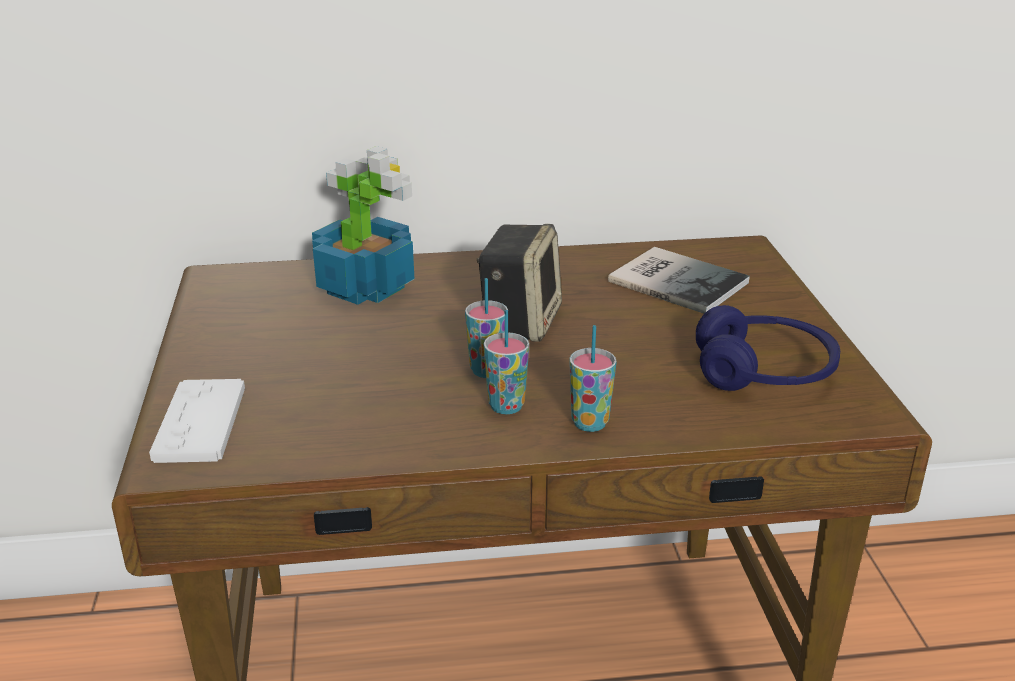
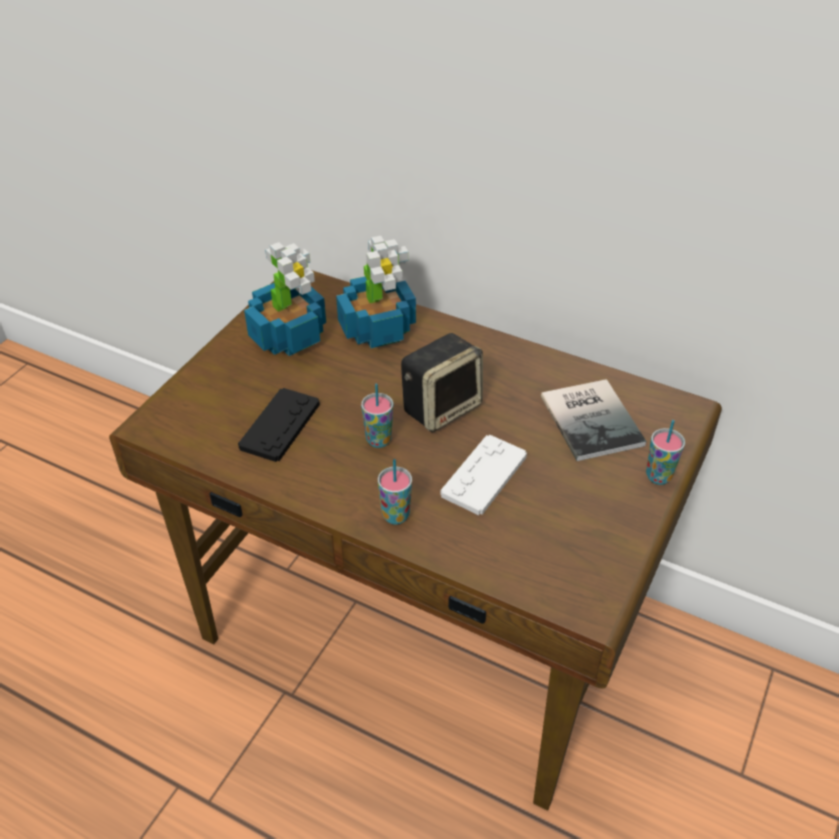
camera: 35 degrees right, 15 degrees up
(200, 422) = (189, 402): white game controller -> white game controller (484, 475)
(262, 323) = (288, 335): none -> potted plant
(352, 401) = (280, 426): none -> black game controller
(506, 406) = (360, 475): cup -> cup (658, 476)
(764, 372) = (557, 534): blue headphones -> none

